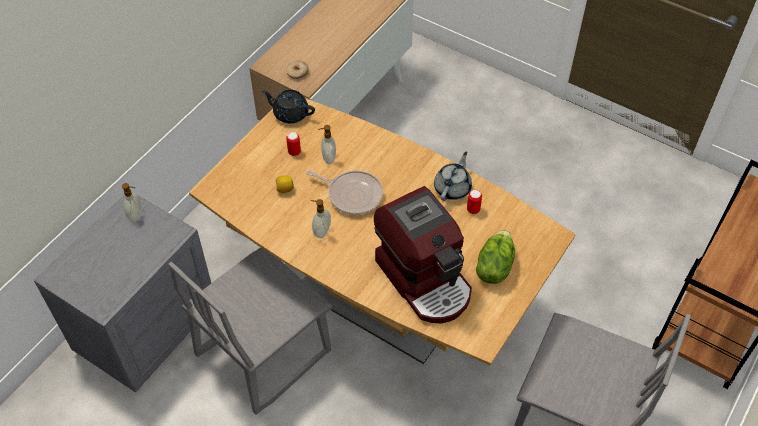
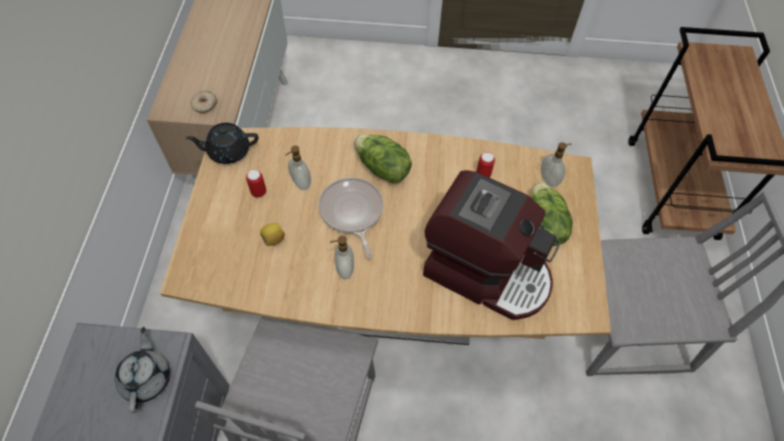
camera: 30 degrees left, 5 degrees up
(136, 215) = (104, 350): soap dispenser -> soap dispenser (549, 179)
(352, 194) = (352, 212): frying pan -> frying pan turned 105 degrees counterclockwise
(396, 173) = (382, 169): none -> lettuce
(453, 188) = (448, 161): grey teapot -> grey teapot (147, 378)

